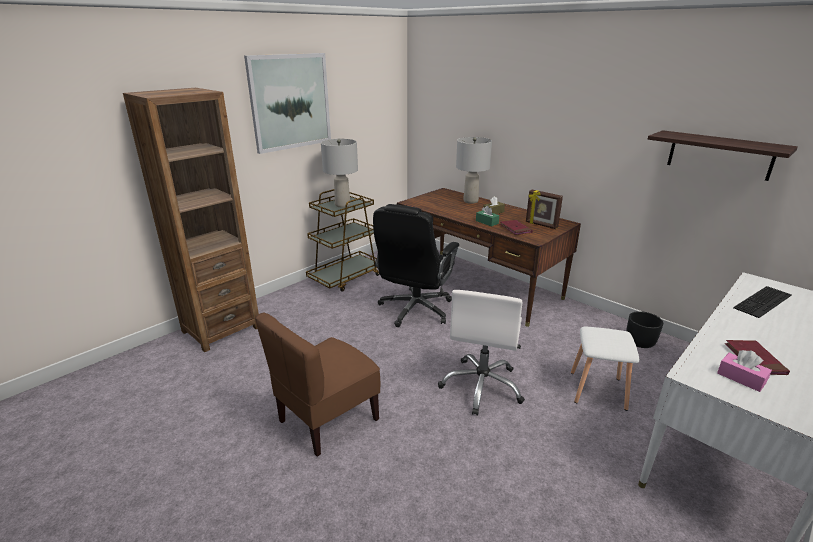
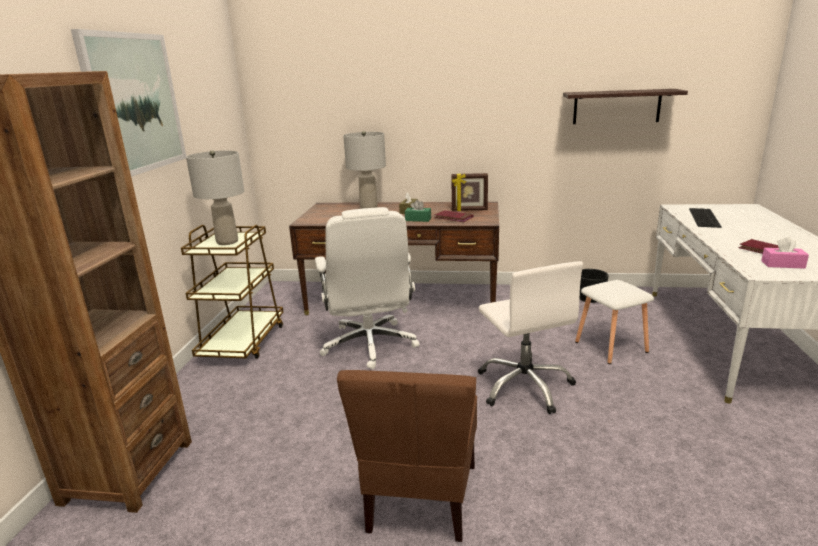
camera: 35 degrees left, 5 degrees down
(415, 309) = (370, 345): black office chair -> white office chair

